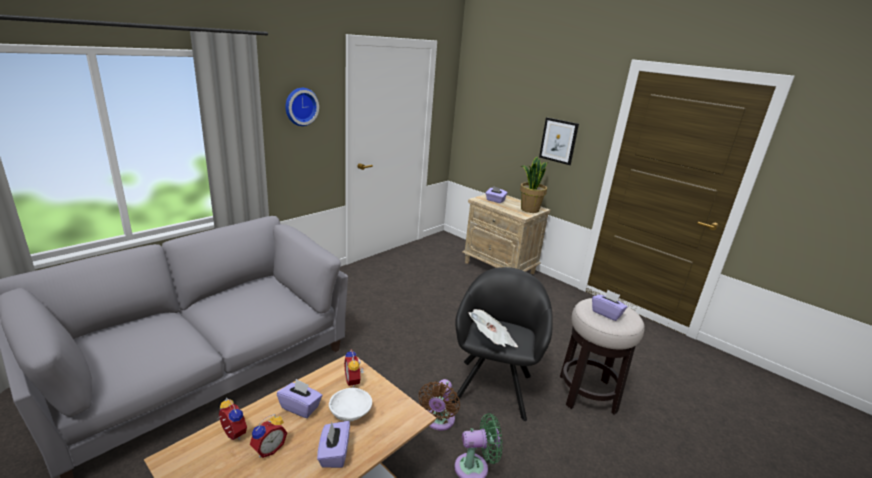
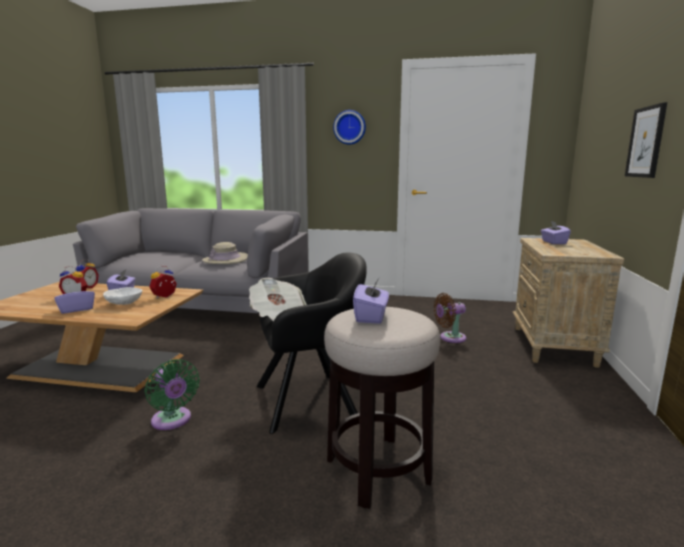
camera: 60 degrees right, 10 degrees down
(253, 305) = (225, 260): none -> beige hat
(438, 421) = (224, 387): brown fan -> brown fan (450, 338)
(529, 209) = (582, 252): potted plant -> none

